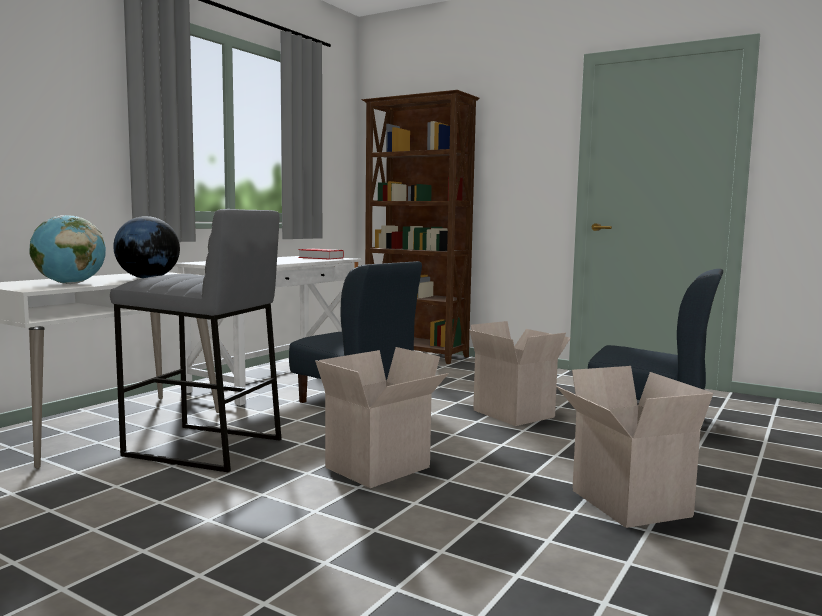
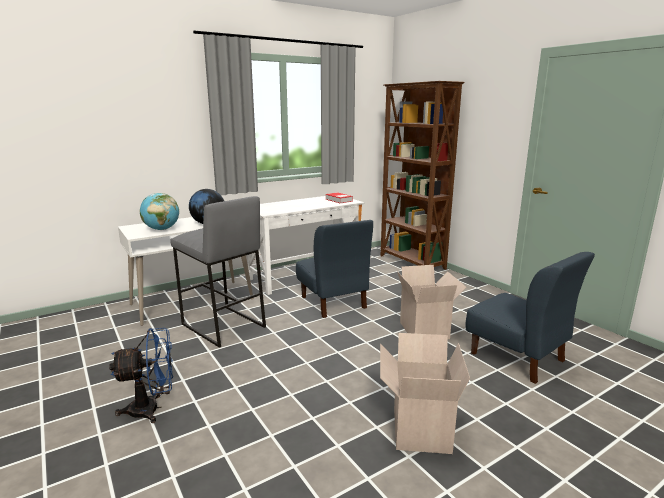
camera: 25 degrees right, 10 degrees up
(193, 565) = (152, 409): none -> blue fan
(378, 469) = (296, 362): cardboard box -> none

